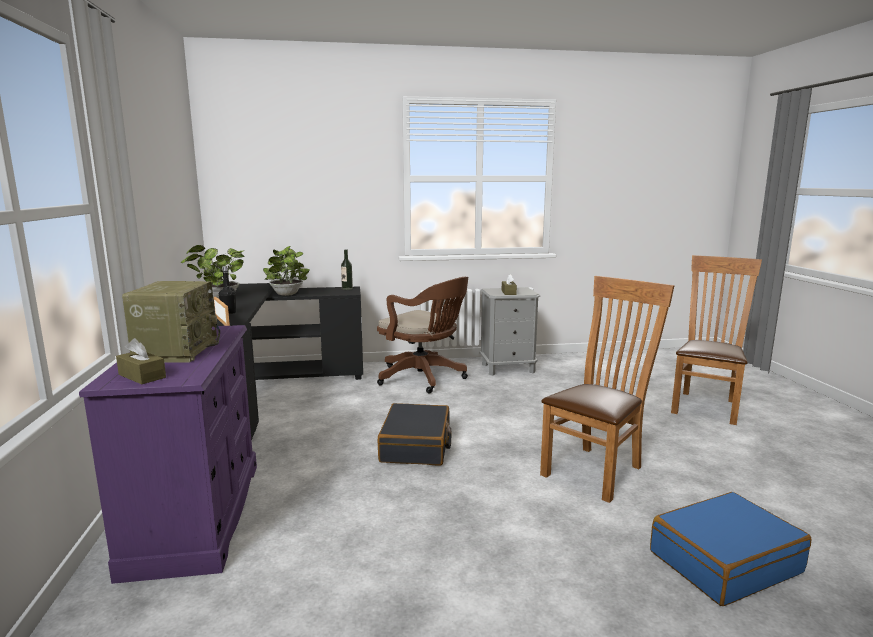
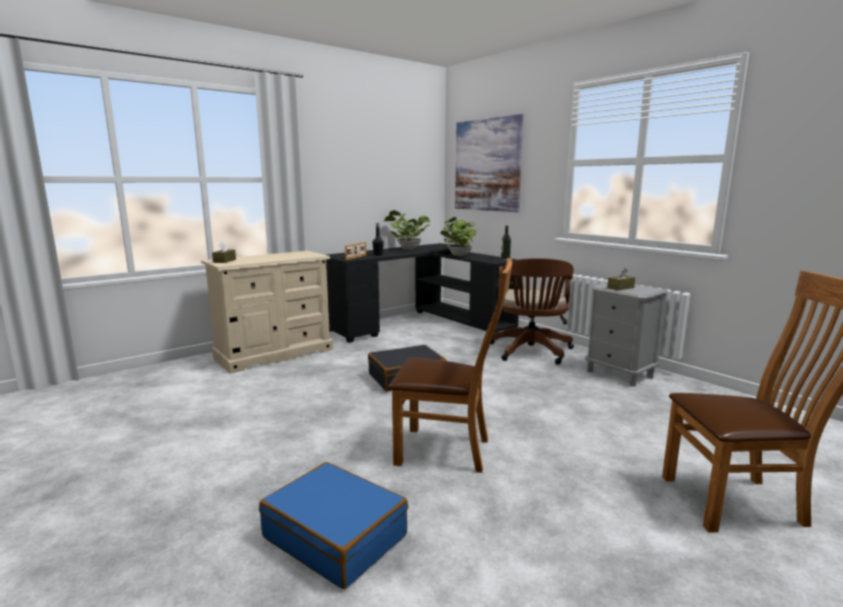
camera: 60 degrees right, 0 degrees up
(176, 351) = (267, 257): radio -> none
(197, 515) = (274, 354): purple dresser -> beige dresser
(284, 178) = (487, 165): none -> picture

